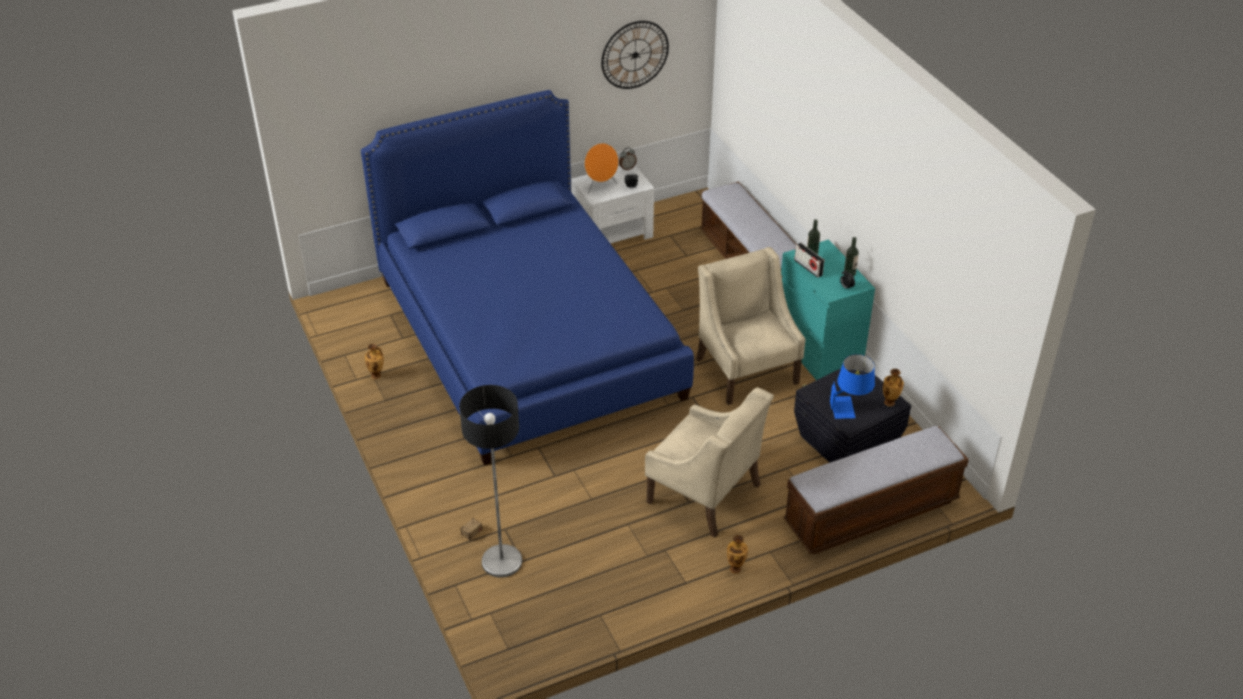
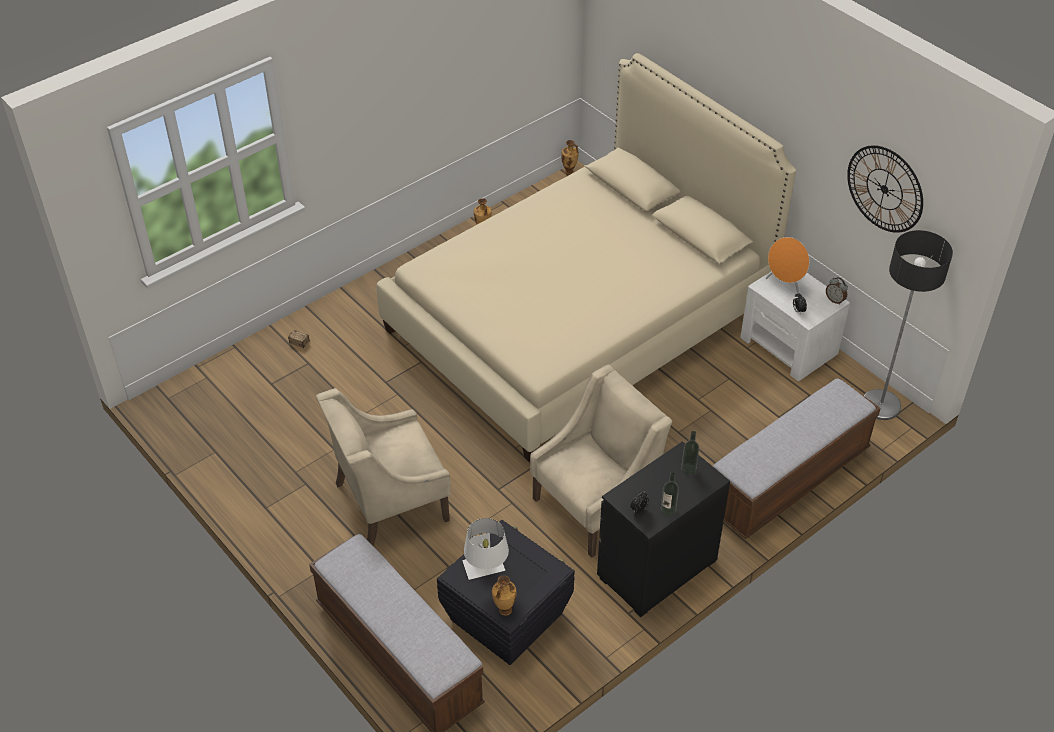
camera: 75 degrees right, 5 degrees up
(502, 561) = (268, 370): floor lamp -> floor lamp (881, 405)
(528, 338) = (578, 318): blue bed -> beige bed
(705, 494) = (390, 502): beige armchair -> beige armchair turned 45 degrees clockwise
(736, 568) = (291, 544): vase -> vase (569, 172)
(808, 268) = (662, 468): radio -> none
(818, 351) = (656, 569): turquoise dresser -> black dresser
(849, 407) = (486, 572): blue table lamp -> white table lamp

